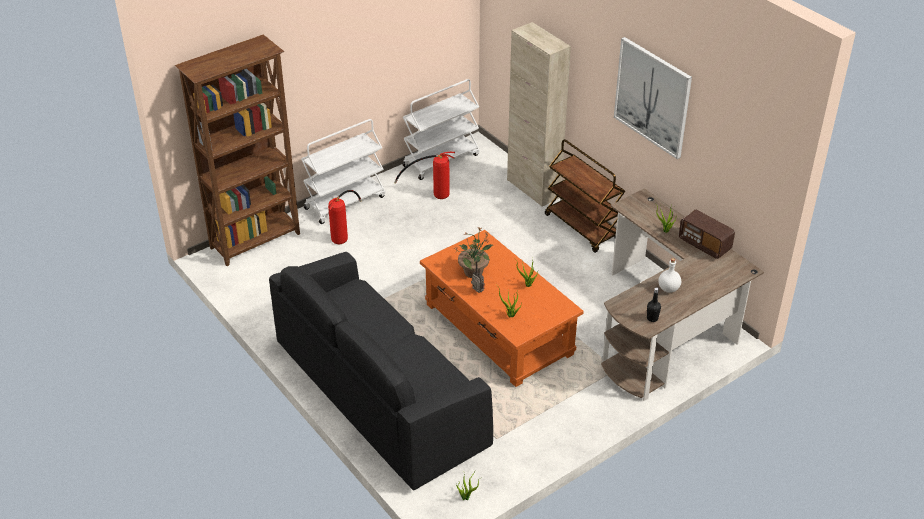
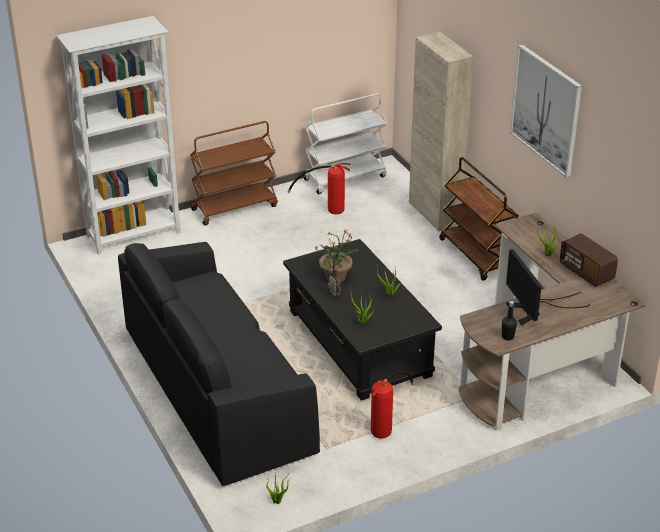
camera: 10 degrees right, 5 degrees down
(256, 241) = (134, 234): brown bookcase -> white bookcase
(344, 234) = (225, 237): fire extinguisher -> fire extinguisher (388, 425)
(345, 202) = (235, 207): white cart -> brown cart
(498, 329) = (359, 343): orange coffee table -> black coffee table
(669, 288) = (534, 310): white bottle -> monitor

